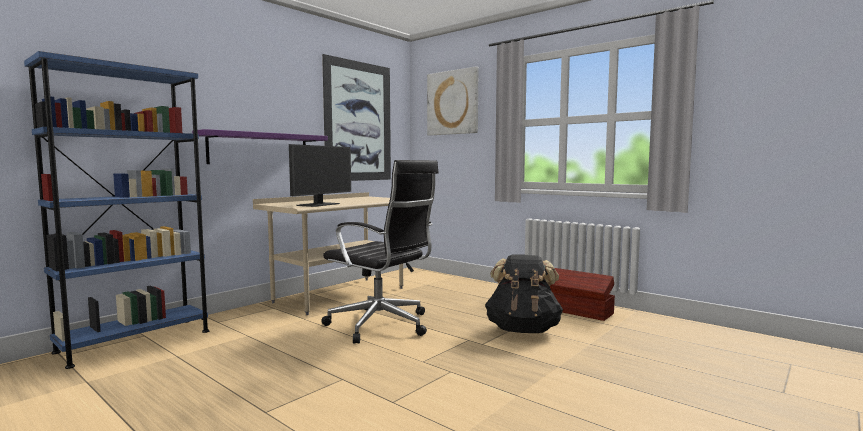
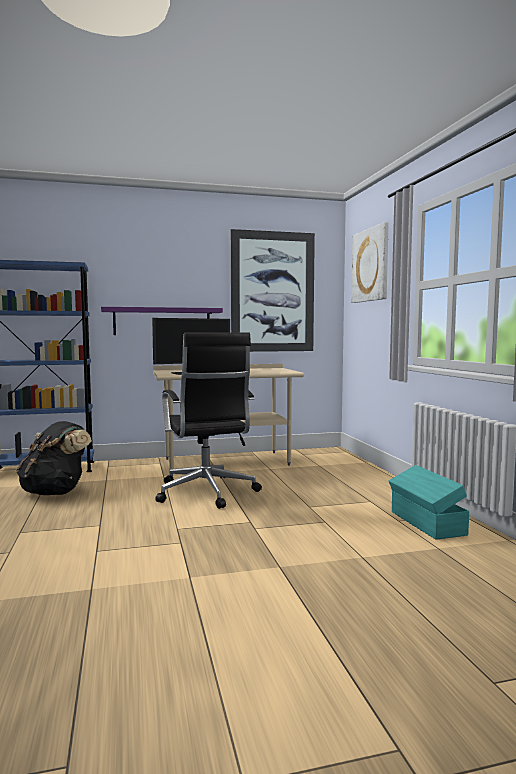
camera: 35 degrees right, 0 degrees up
(523, 330) = (320, 526): black backpack -> black backpack (56, 492)
(578, 311) = (426, 523): brown storage box -> turquoise storage box

